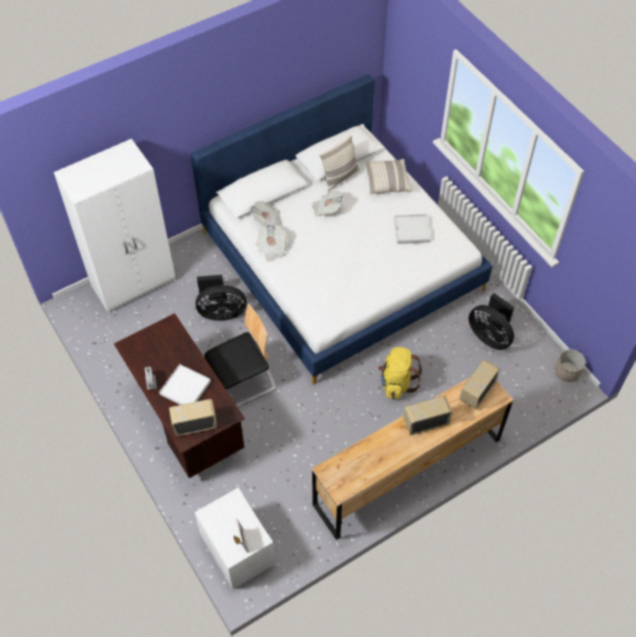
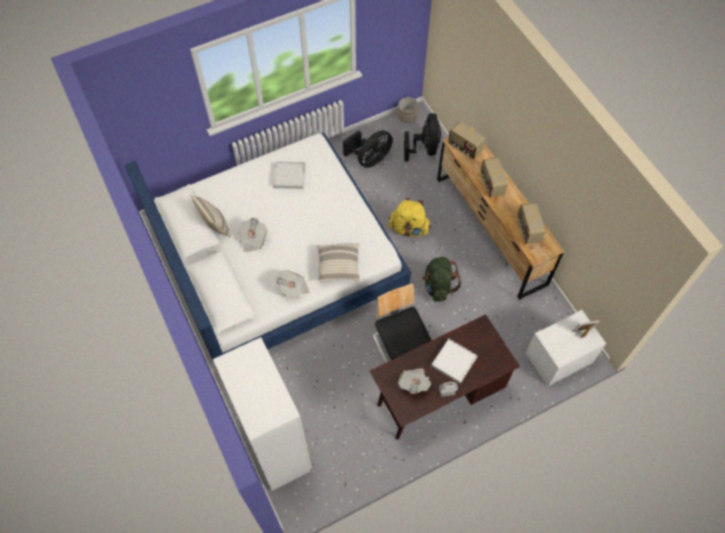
camera: 85 degrees left, 5 degrees up
(195, 424) = (491, 354): radio -> radio (528, 230)
(221, 312) = (321, 363): black fan -> black fan (425, 148)
(267, 221) = (259, 291): newspaper -> newspaper (414, 383)
(322, 416) = (438, 286): none -> green backpack
(386, 182) = (229, 189): pillow -> pillow (338, 266)

